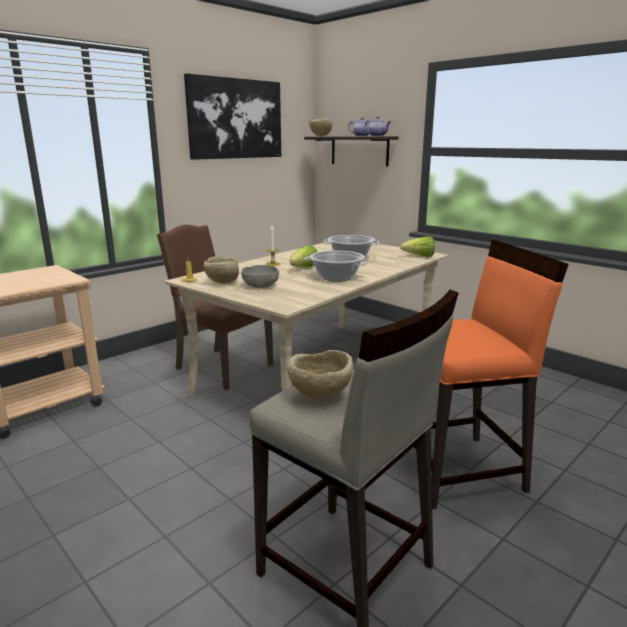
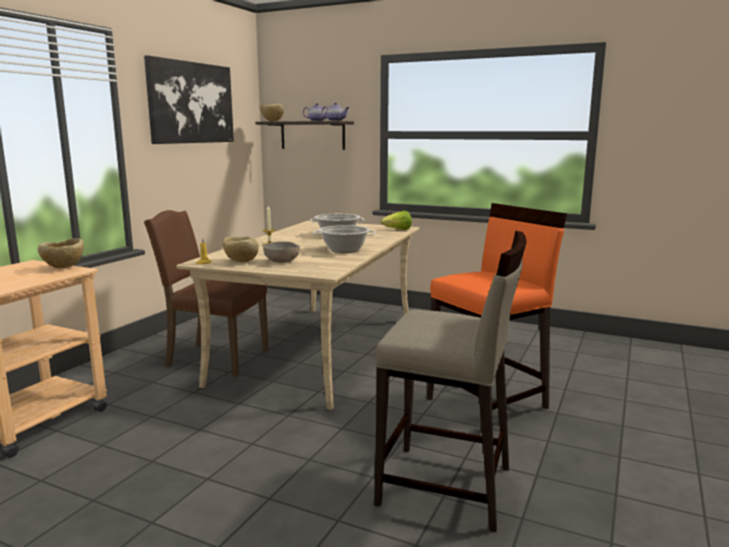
camera: 20 degrees left, 5 degrees down
(303, 269) = (304, 246): lettuce -> none
(320, 397) = (429, 328): beige bowl -> beige bowl (64, 268)

